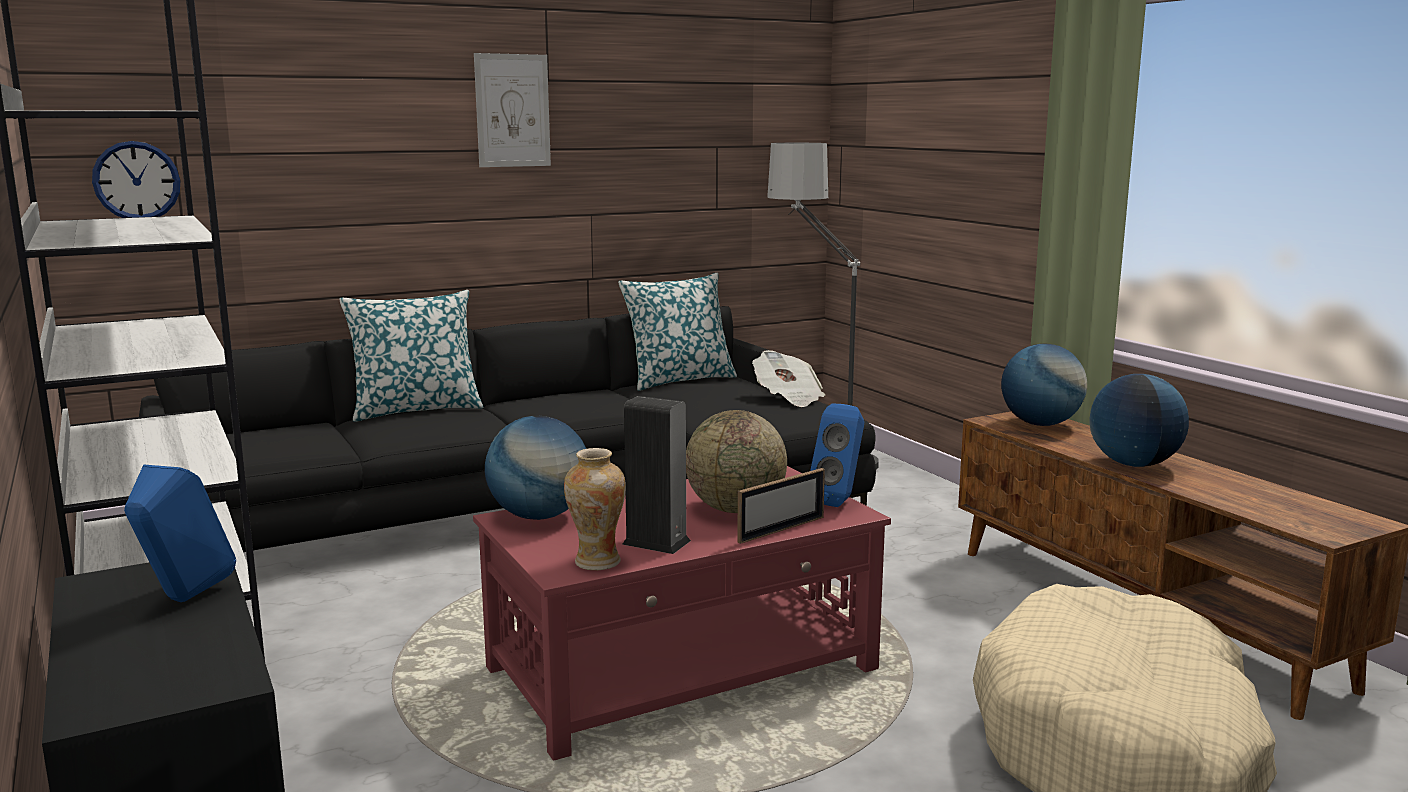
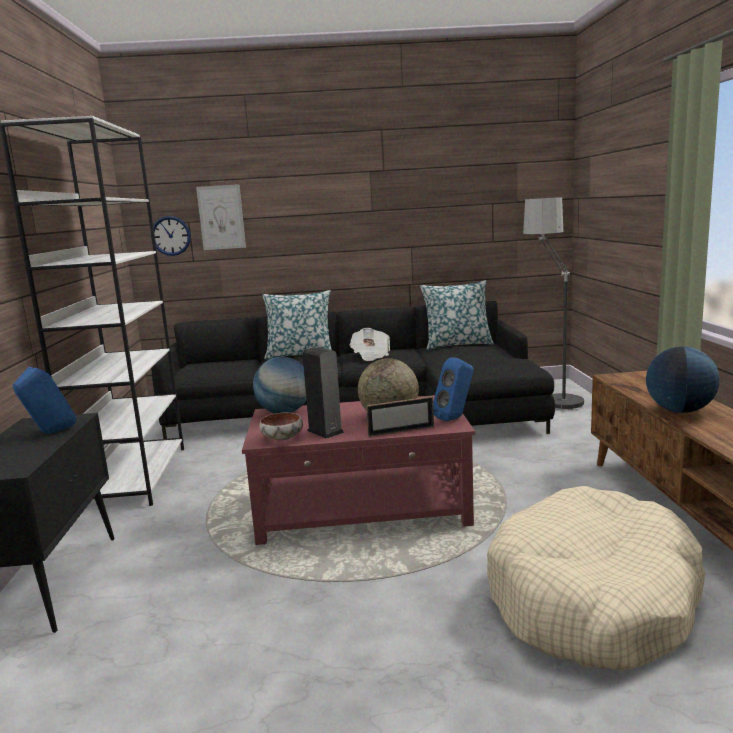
camera: 25 degrees right, 0 degrees up
(512, 110) = (362, 189): picture -> picture (221, 217)
(597, 562) = (283, 438): vase -> bowl
(788, 398) = (508, 357): newspaper -> newspaper (370, 356)
(1040, 424) = (643, 380): globe -> none

